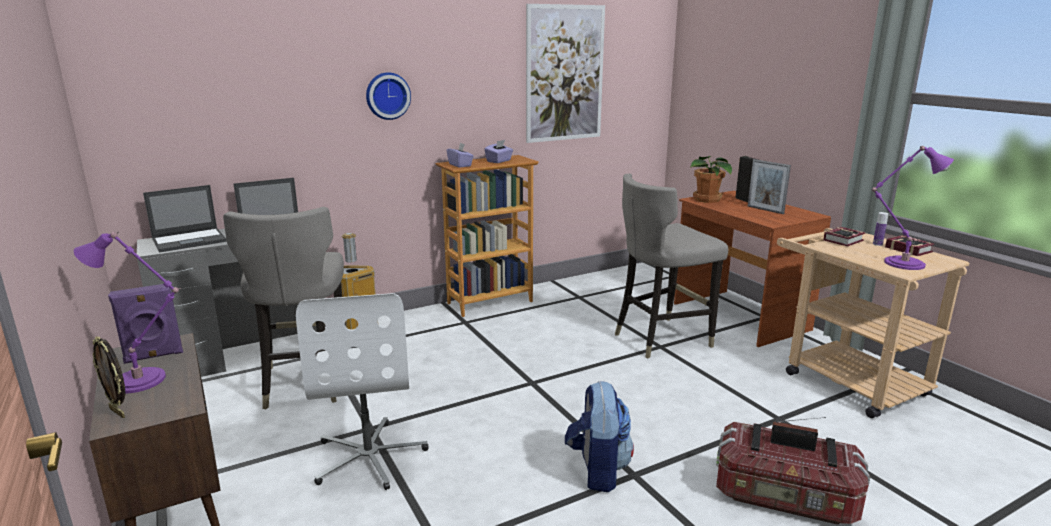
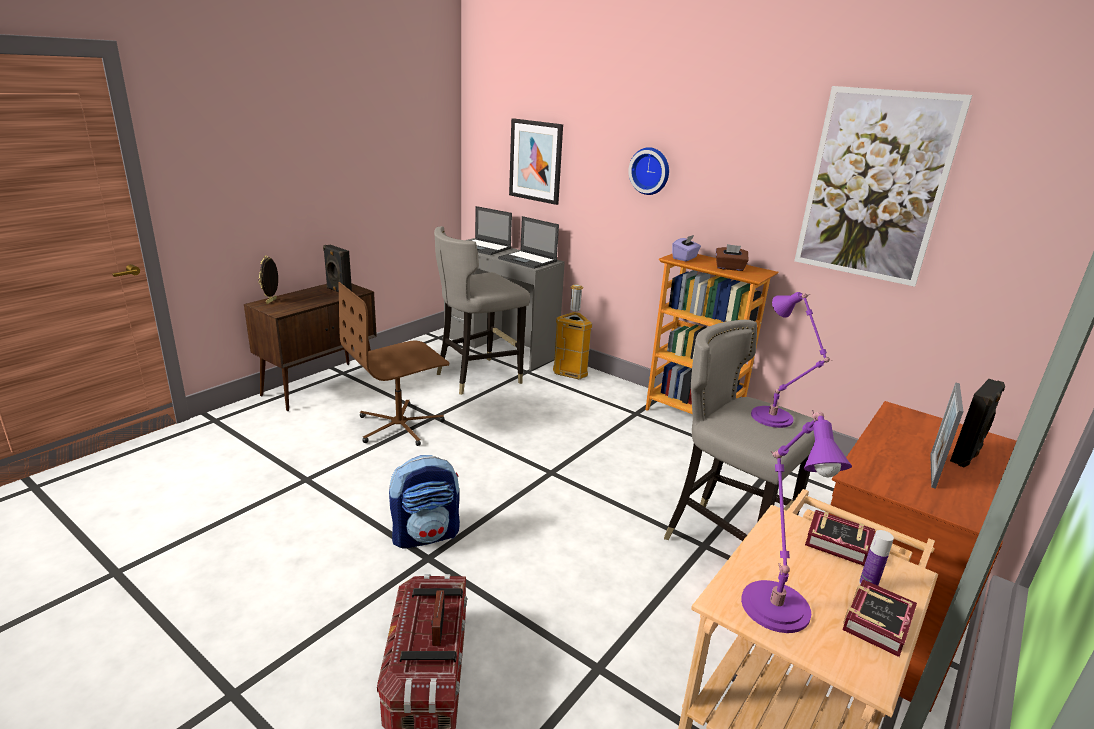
camera: 65 degrees right, 5 degrees up
(143, 380) = (308, 297): purple table lamp -> purple table lamp (774, 419)
(154, 356) = (338, 291): purple speaker -> black speaker
(230, 113) = (536, 161): none -> picture
(369, 456) = (400, 426): white office chair -> brown office chair
(499, 161) = (729, 268): purple tissue box -> brown tissue box
(707, 200) = (912, 421): potted plant -> none

